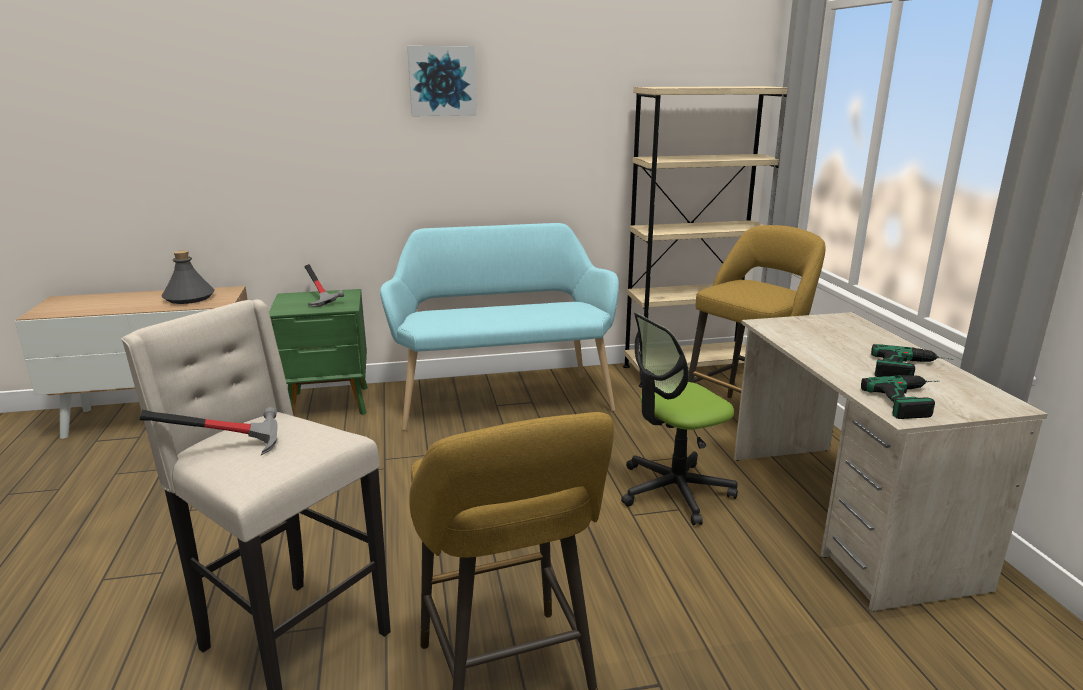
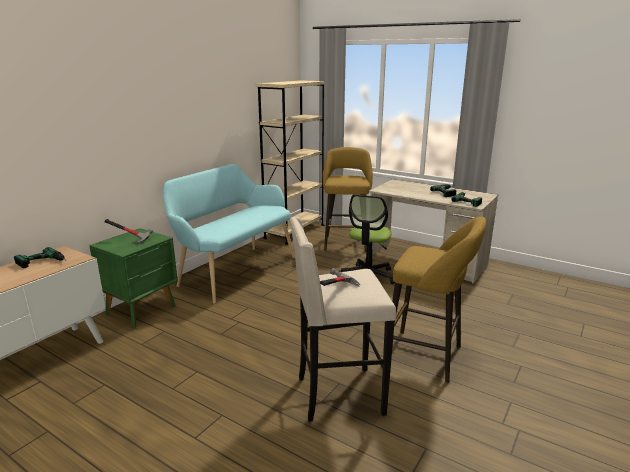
camera: 45 degrees left, 0 degrees up
(189, 298) = (43, 263): grey bottle -> power drill
(442, 81) = (170, 85): picture -> none

